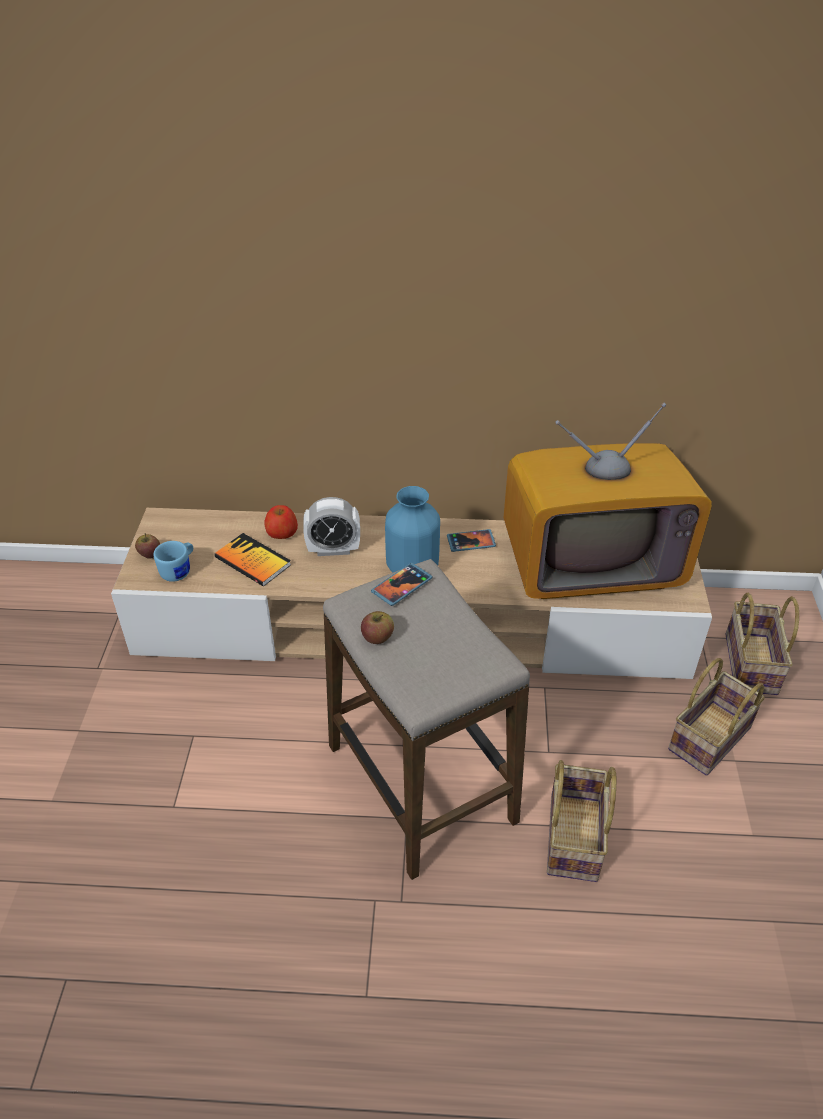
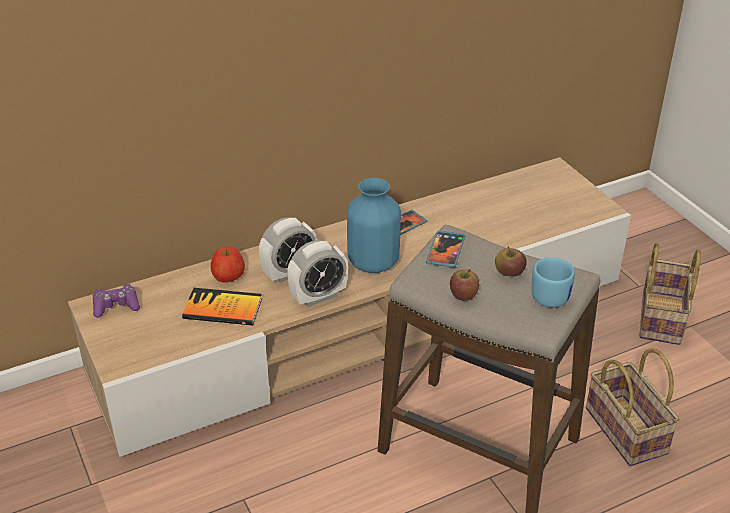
camera: 30 degrees left, 5 degrees down
(150, 554) = (112, 340): apple -> apple (509, 272)
(176, 526) = (116, 306): none -> purple game controller
(179, 570) = (157, 342): blue mug -> blue mug (550, 294)
(338, 582) = (318, 296): none -> alarm clock
(590, 562) = (511, 207): television -> none
(748, 662) = (644, 253): basket -> none

